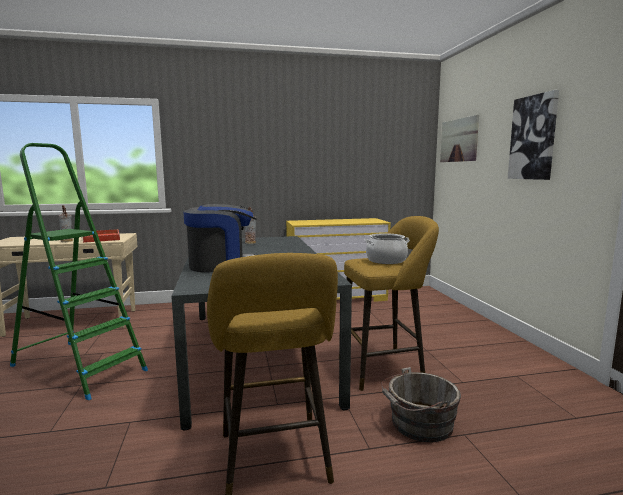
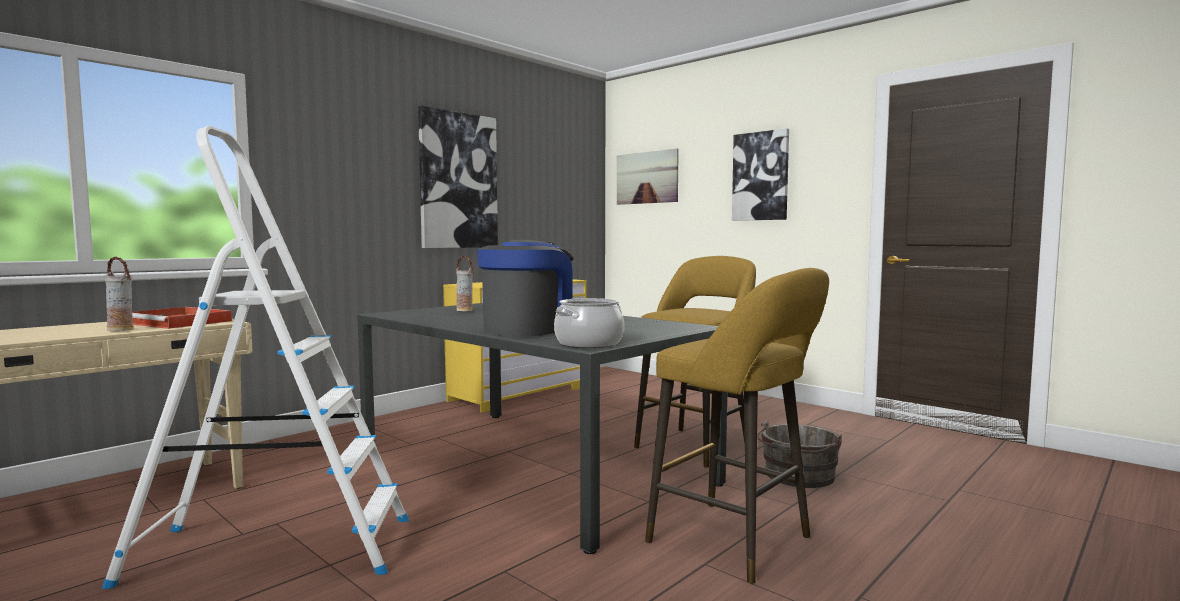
camera: 35 degrees left, 5 degrees down
(78, 368) = (274, 550): green step ladder -> white step ladder
(299, 151) = (458, 181): none -> picture
(386, 260) = (696, 309): cooking pot -> cooking pot (588, 343)

